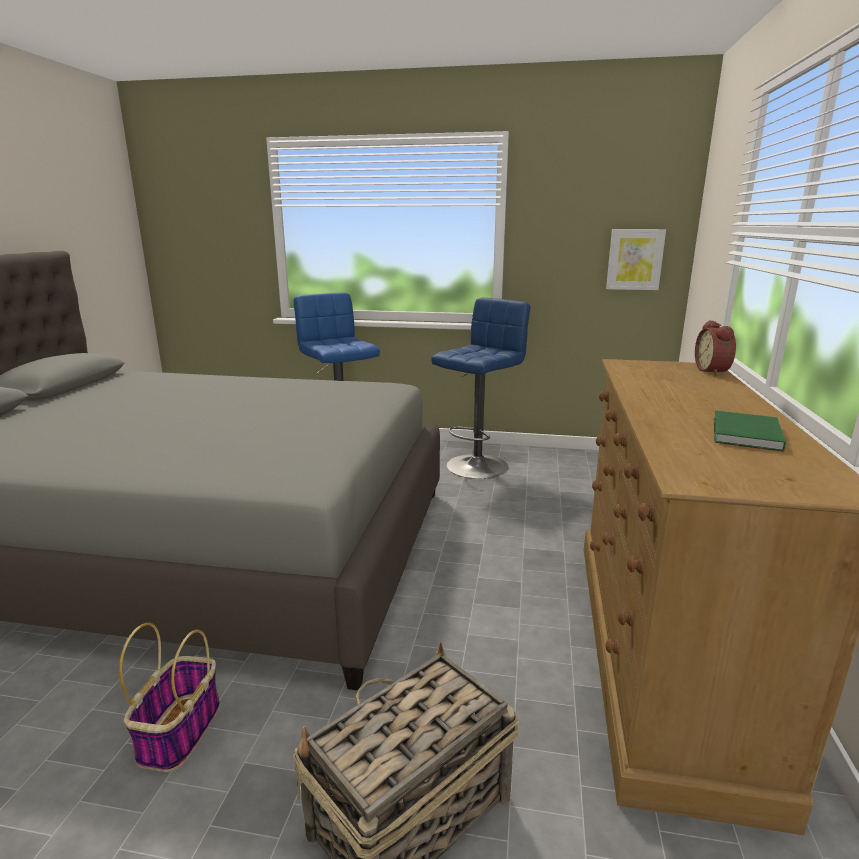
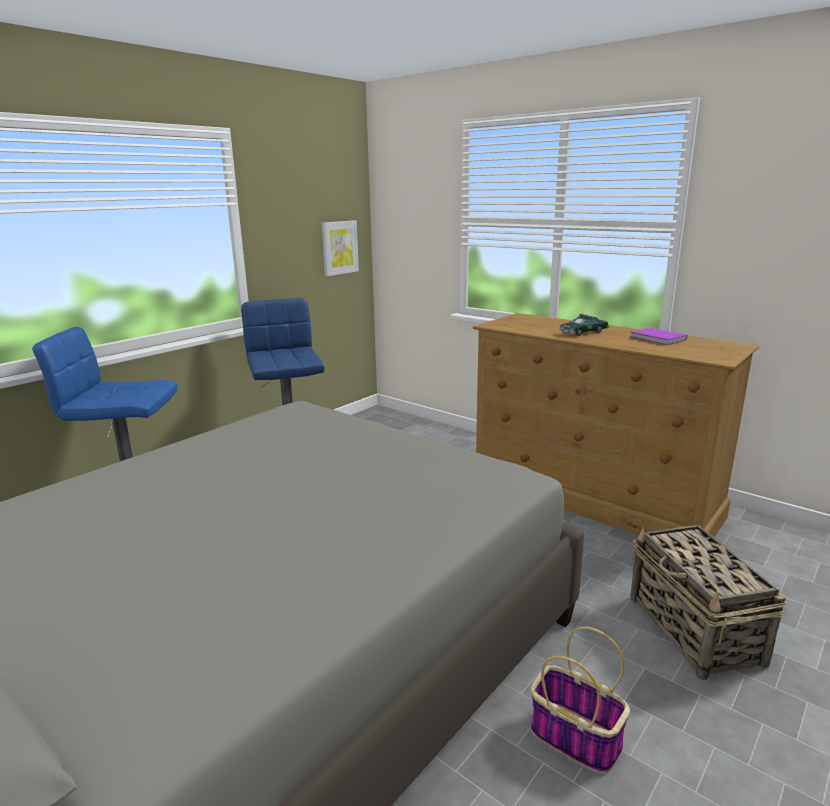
camera: 60 degrees left, 0 degrees up
(682, 397) = (583, 332): none -> toy car
(714, 371) = (534, 317): alarm clock -> none
(744, 434) = (658, 339): green book -> purple book

